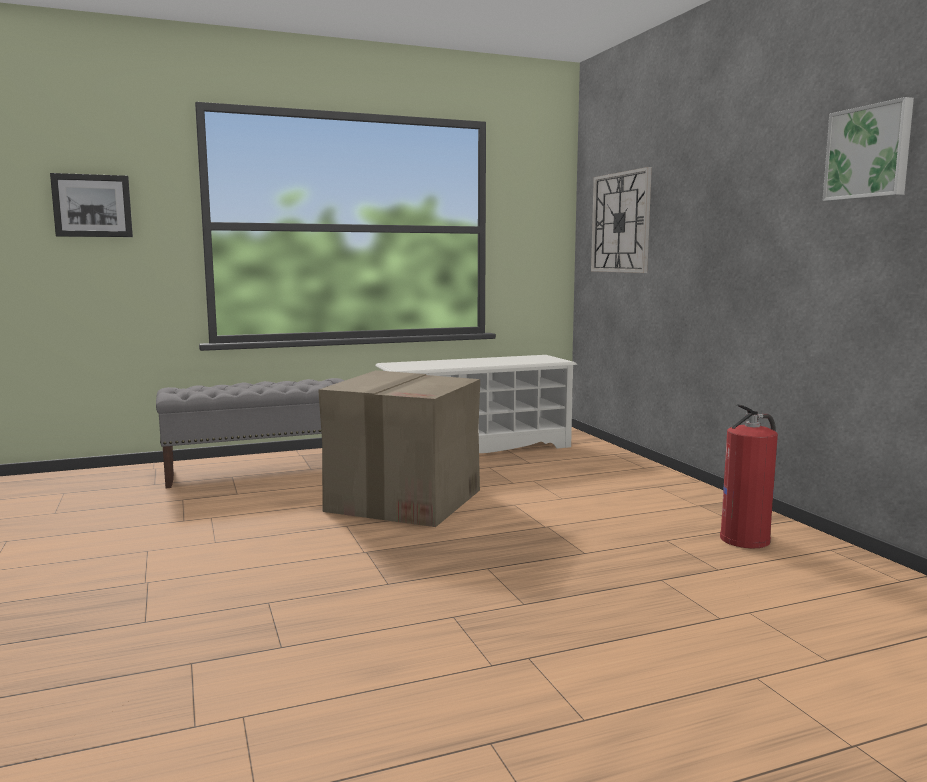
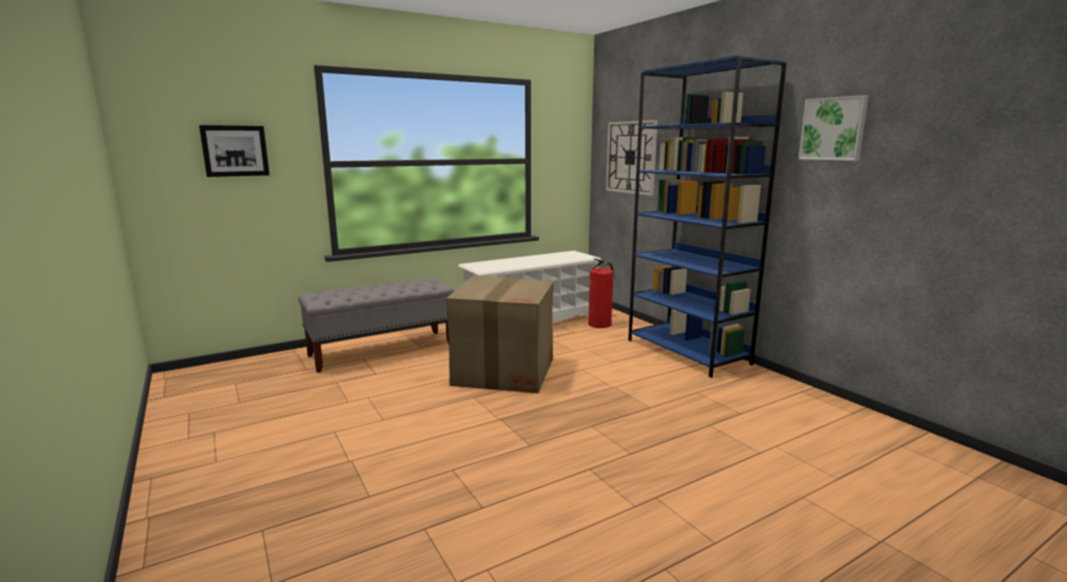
camera: 10 degrees left, 5 degrees up
(680, 493) = (688, 352): none -> blue bookcase
(746, 539) = (746, 387): fire extinguisher -> fire extinguisher (600, 324)

